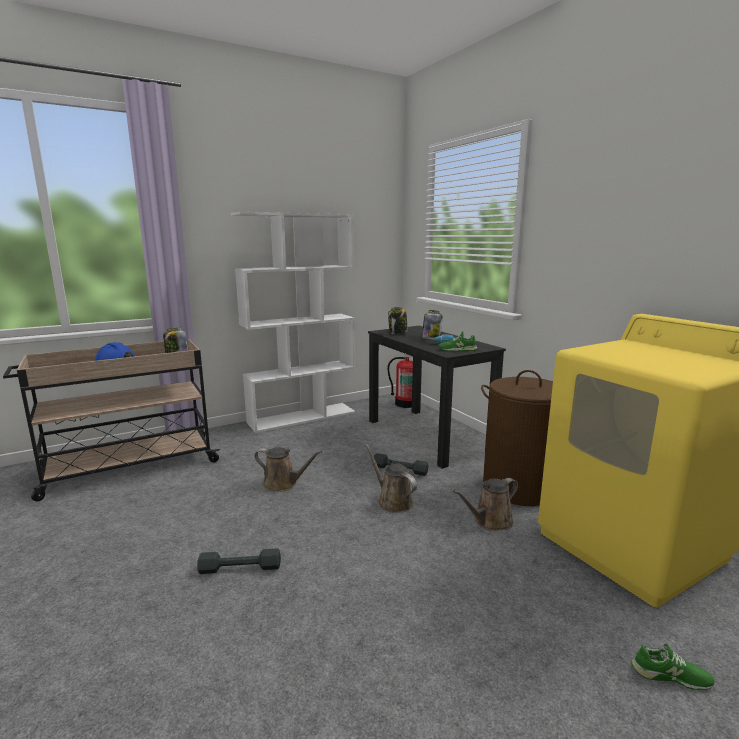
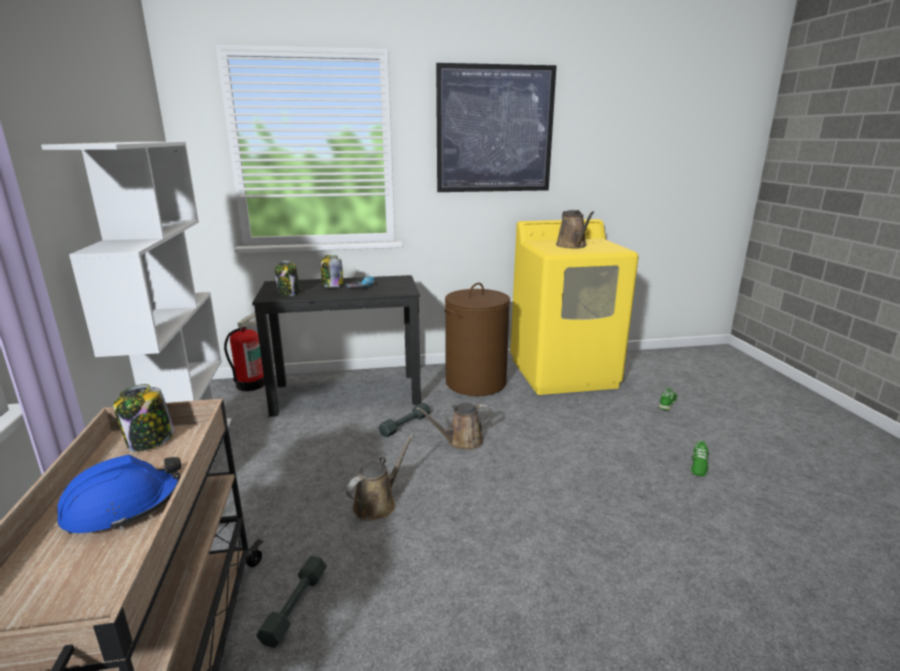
camera: 70 degrees left, 5 degrees up
(240, 568) = (533, 553): grey dumbbell -> grey dumbbell (295, 606)
(457, 349) = (396, 287): green shoe -> green shoe (698, 465)
(490, 521) = (516, 407): brown watering can -> brown watering can (572, 246)
(627, 191) = (495, 130): none -> picture

